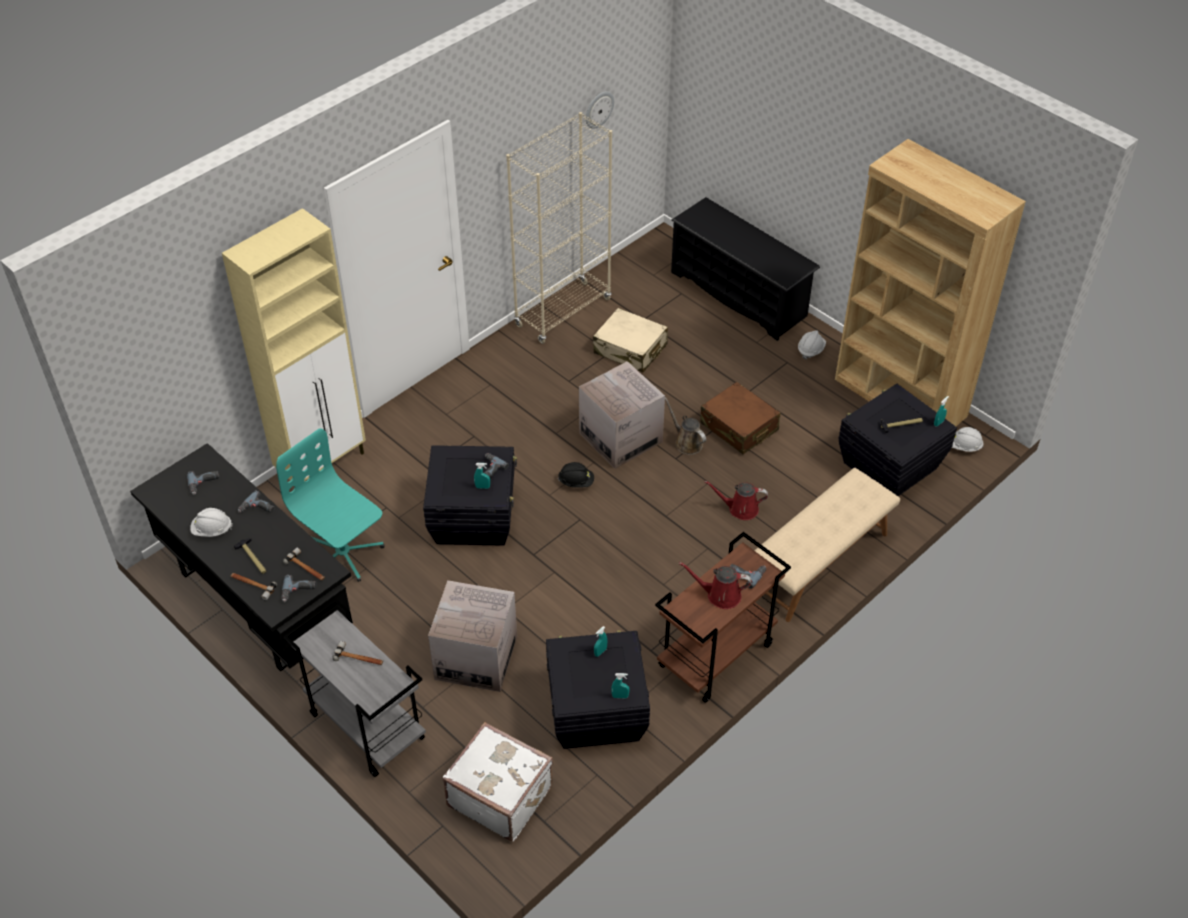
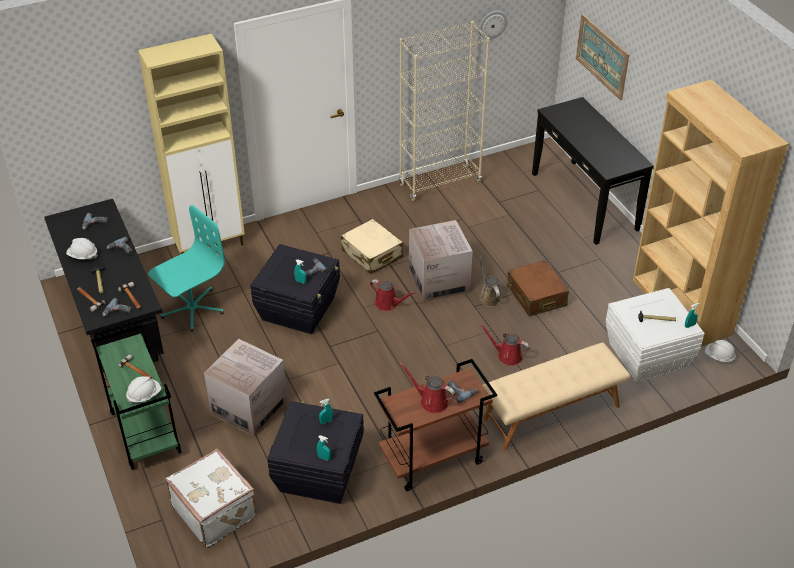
camera: 20 degrees right, 5 degrees down
(343, 554) = (192, 309): turquoise office chair -> turquoise office chair turned 75 degrees clockwise
(365, 726) = (144, 432): grey cart -> green cart
(576, 482) = (388, 303): black hard hat -> red watering can
(630, 349) = (478, 220): beige suitcase -> beige suitcase (372, 254)
(737, 122) = (602, 56): none -> picture
(739, 294) = (585, 201): black shoe rack -> black console table
(810, 350) = (623, 254): white hard hat -> white hard hat (144, 395)
(888, 465) = (646, 355): black storage box -> white storage box

